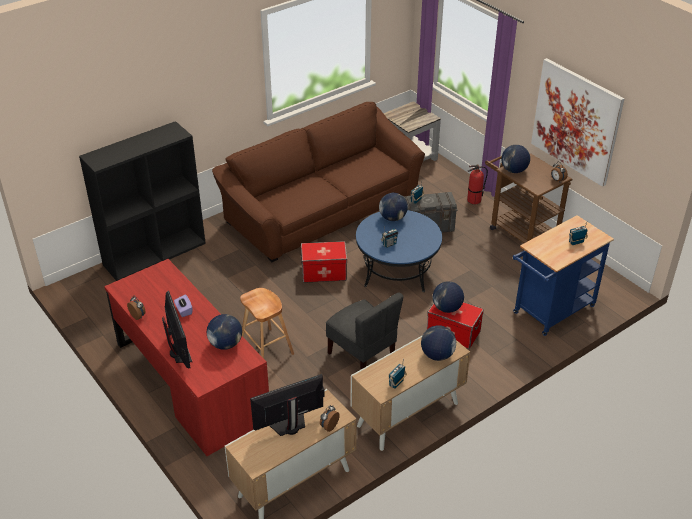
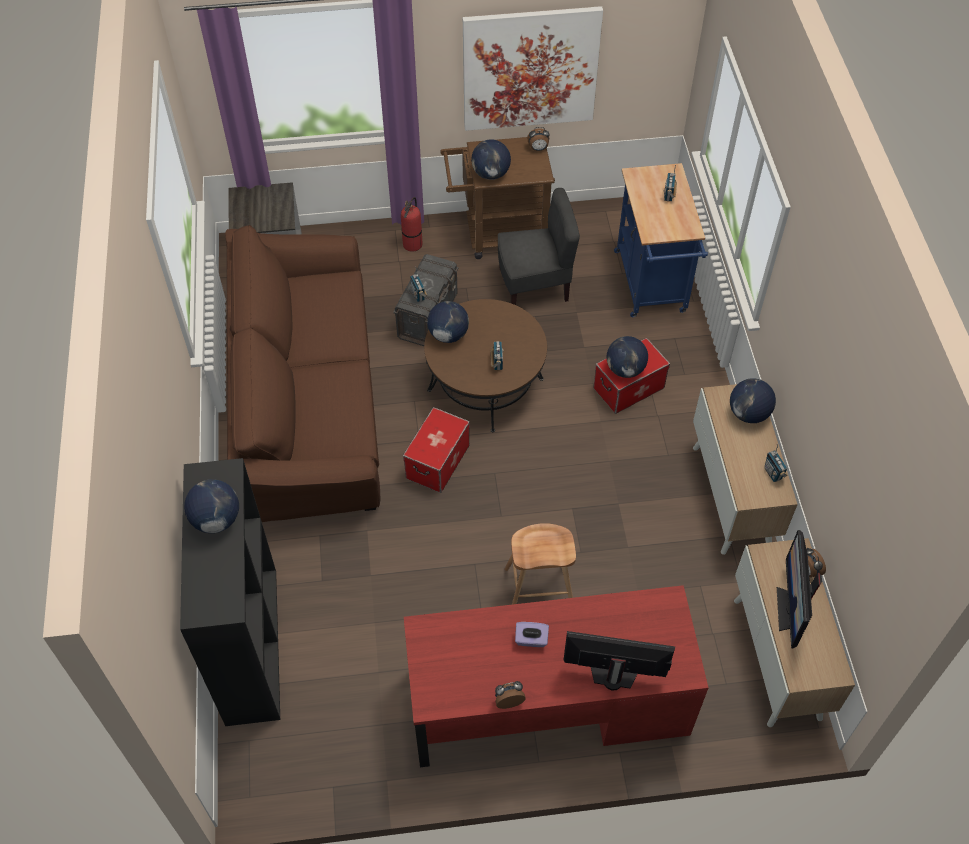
camera: 60 degrees left, 15 degrees up
(225, 344) = (626, 616): globe -> globe (216, 519)
(362, 355) = (612, 493): grey chair -> grey chair (534, 286)
(397, 269) = (485, 384): blue coffee table -> brown coffee table

